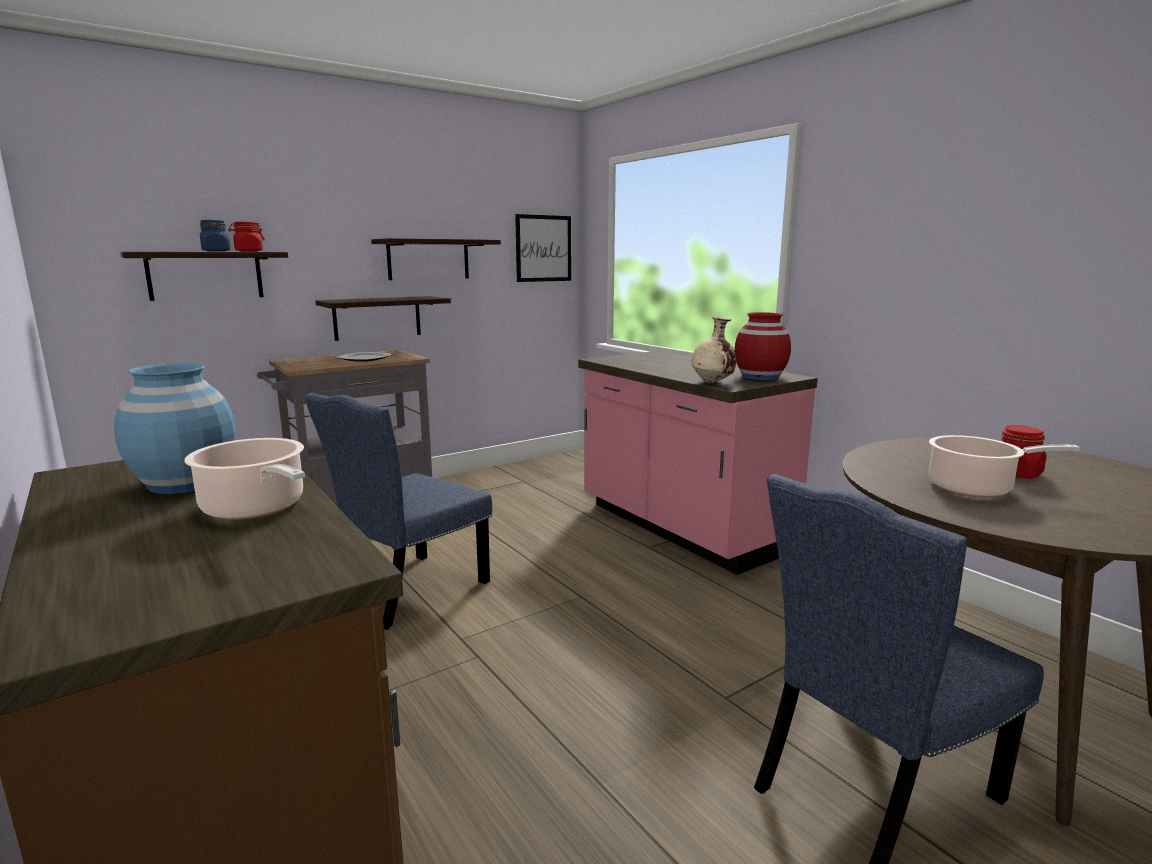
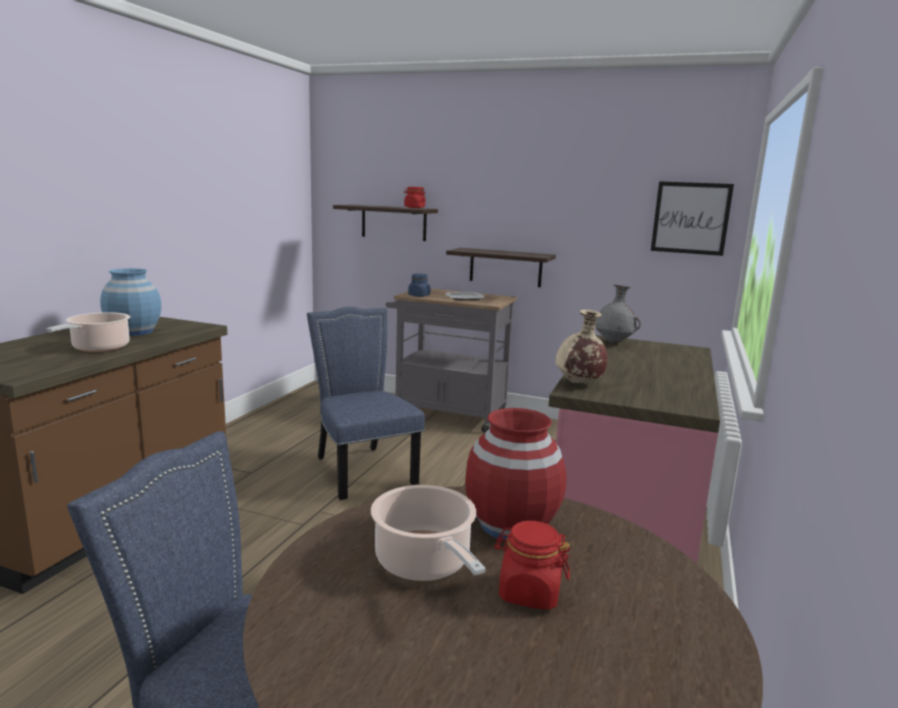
camera: 55 degrees right, 0 degrees up
(216, 251) = (387, 207): blue jar -> blue jar (419, 295)
(411, 589) = (363, 472): blue chair -> blue chair turned 60 degrees clockwise
(428, 259) = (558, 222): shelf -> none
(613, 360) = (614, 342): none -> grey vase
(760, 376) = (658, 396): red vase -> red vase (511, 524)

